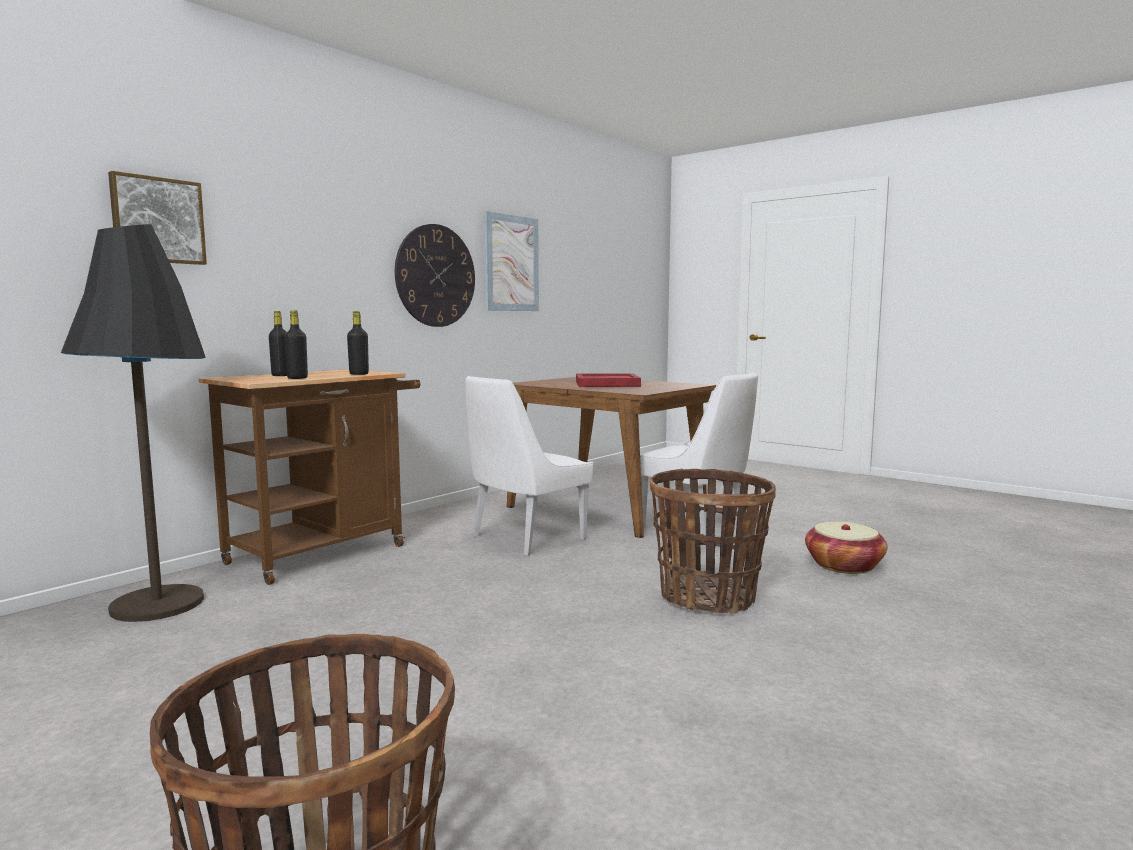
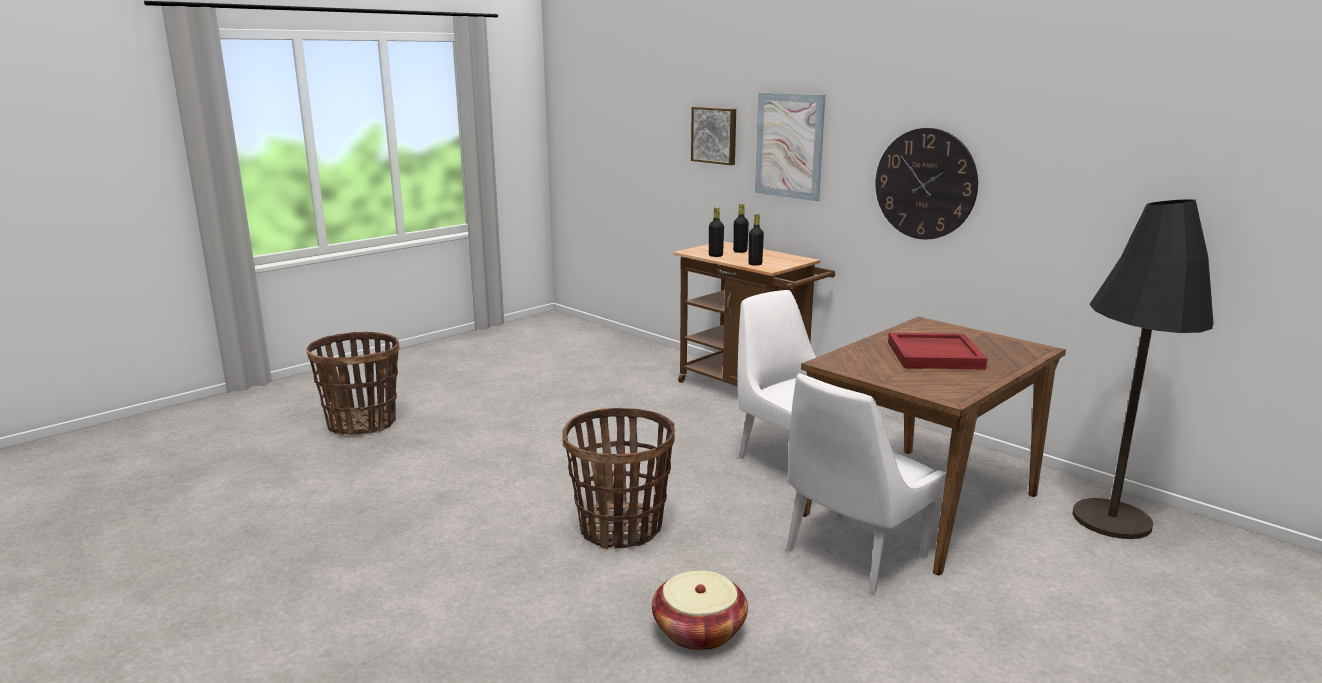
camera: 95 degrees right, 10 degrees up
(157, 604) = (652, 363): black floor lamp -> black floor lamp (1111, 520)
(511, 263) = (1048, 175): picture -> picture (789, 146)

